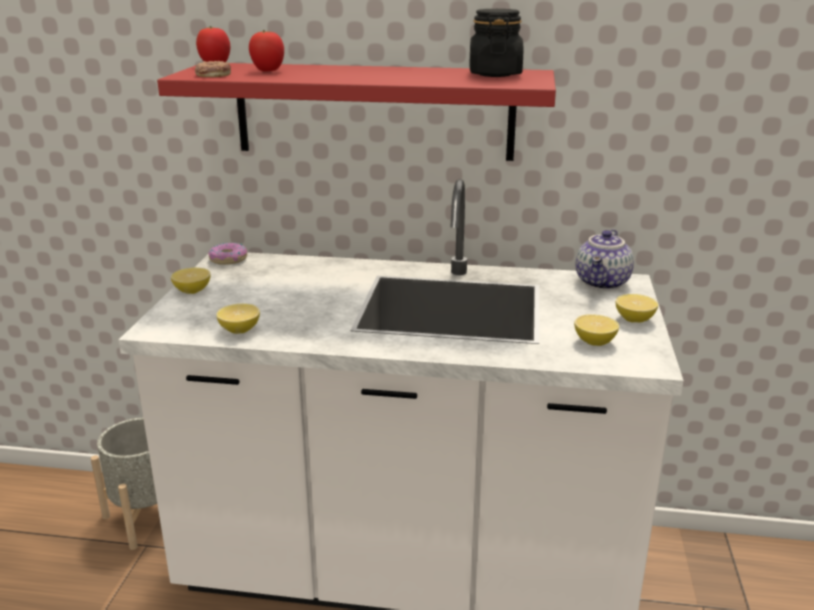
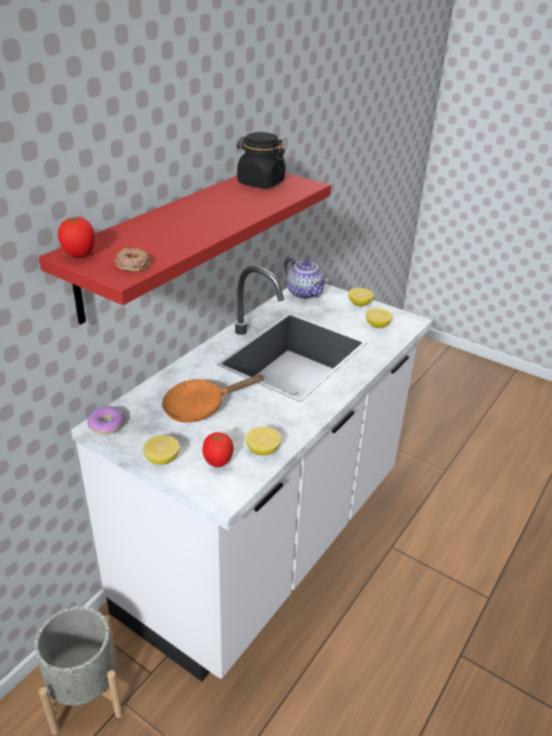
camera: 65 degrees left, 10 degrees up
(268, 71) = (145, 241): tomato -> tomato (217, 463)
(290, 286) = (200, 407): none -> orange frying pan

